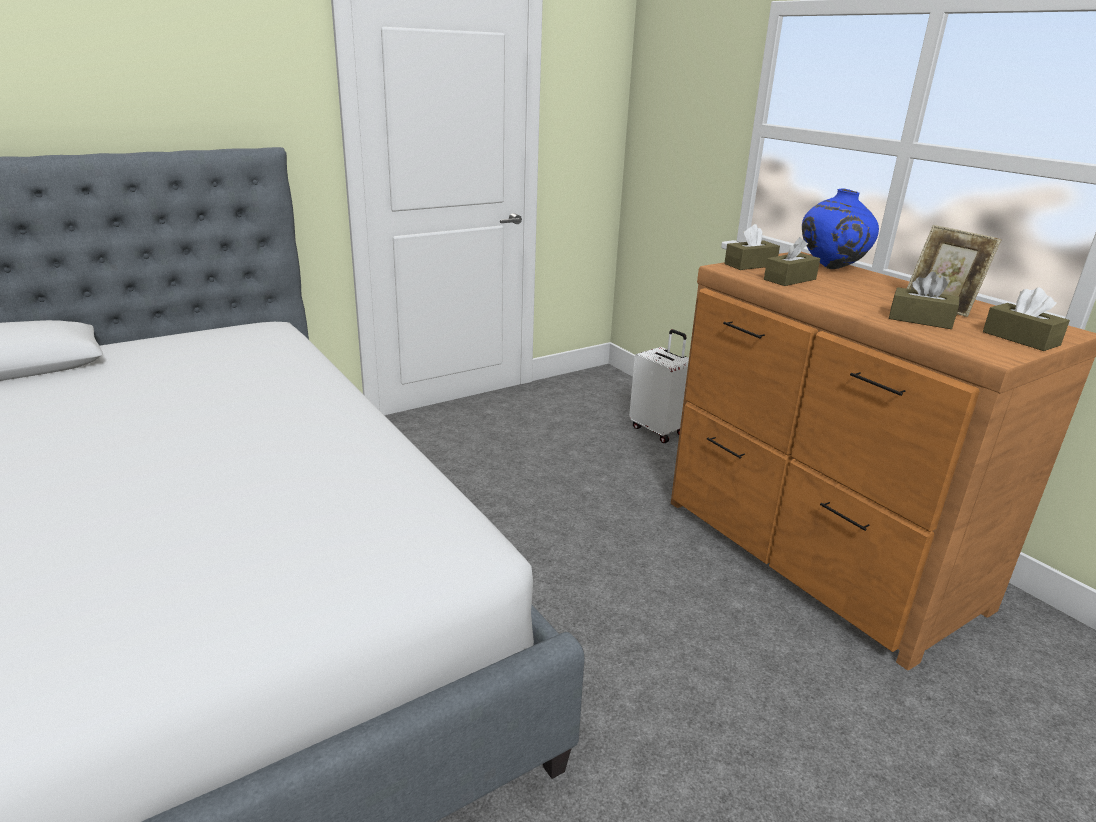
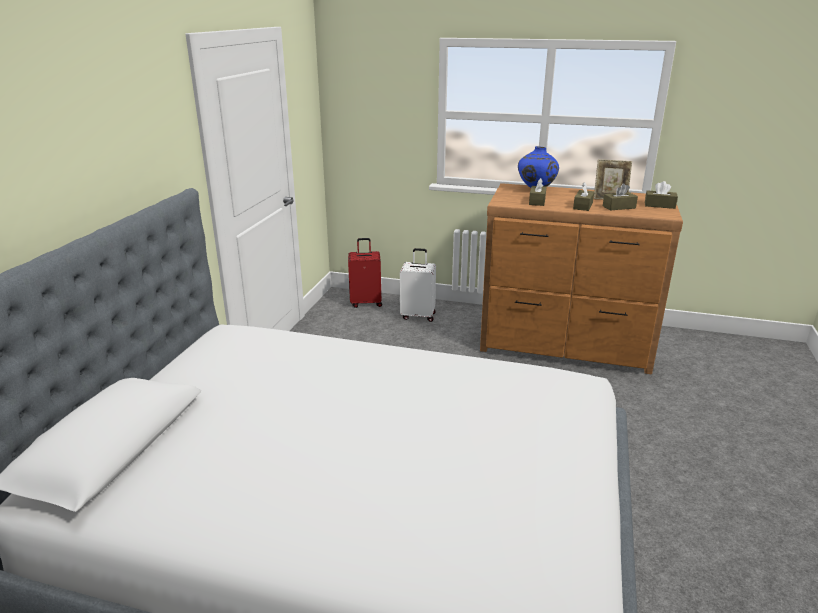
camera: 40 degrees left, 0 degrees up
(619, 393) = (366, 302): none -> red suitcase
(750, 265) = (505, 198): brown tissue box -> brown tissue box (583, 206)

